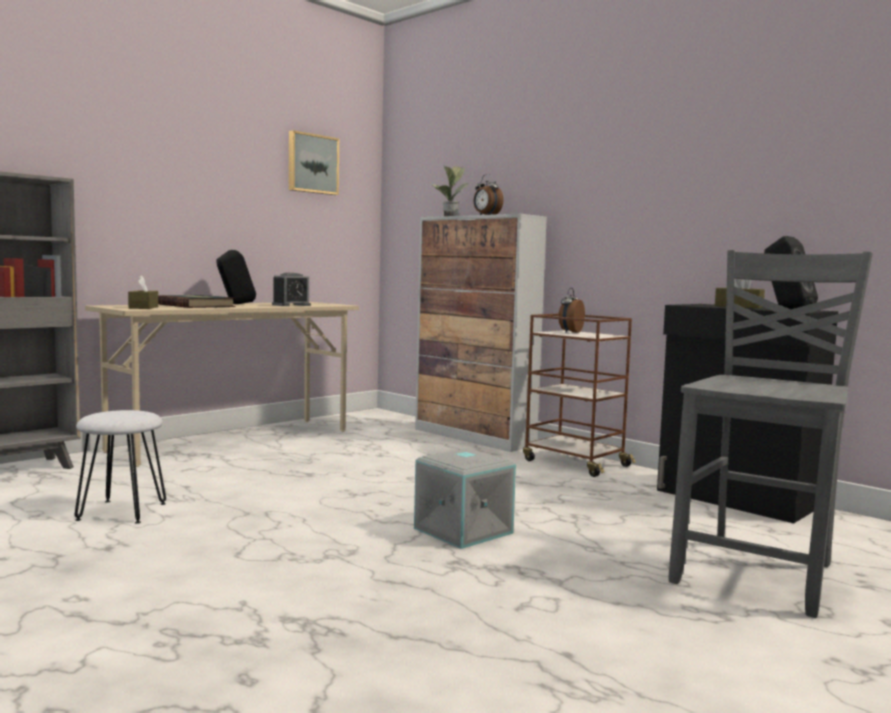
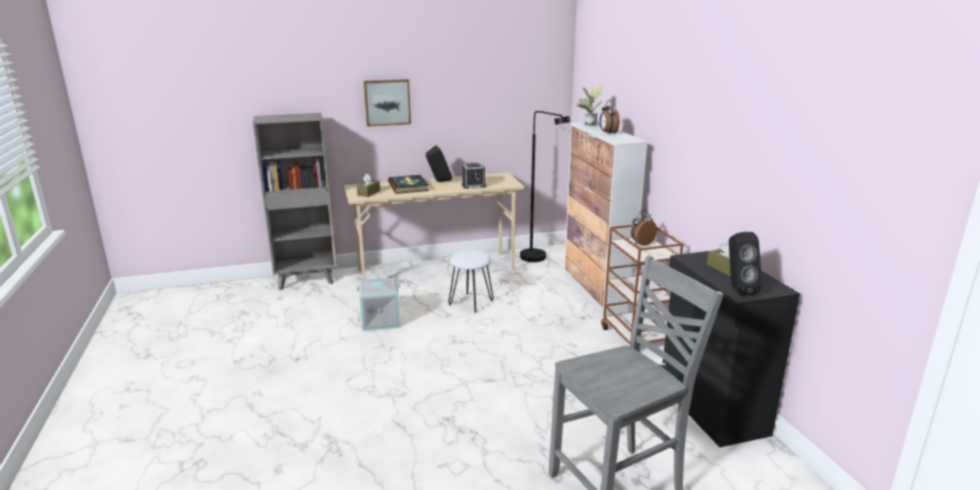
camera: 30 degrees right, 15 degrees up
(121, 512) = (325, 329): white stool -> white stool (470, 302)
(312, 164) = (508, 70): picture -> picture (387, 102)
(364, 420) = (539, 259): none -> black floor lamp
(462, 530) = (481, 391): grey storage box -> grey storage box (381, 320)

